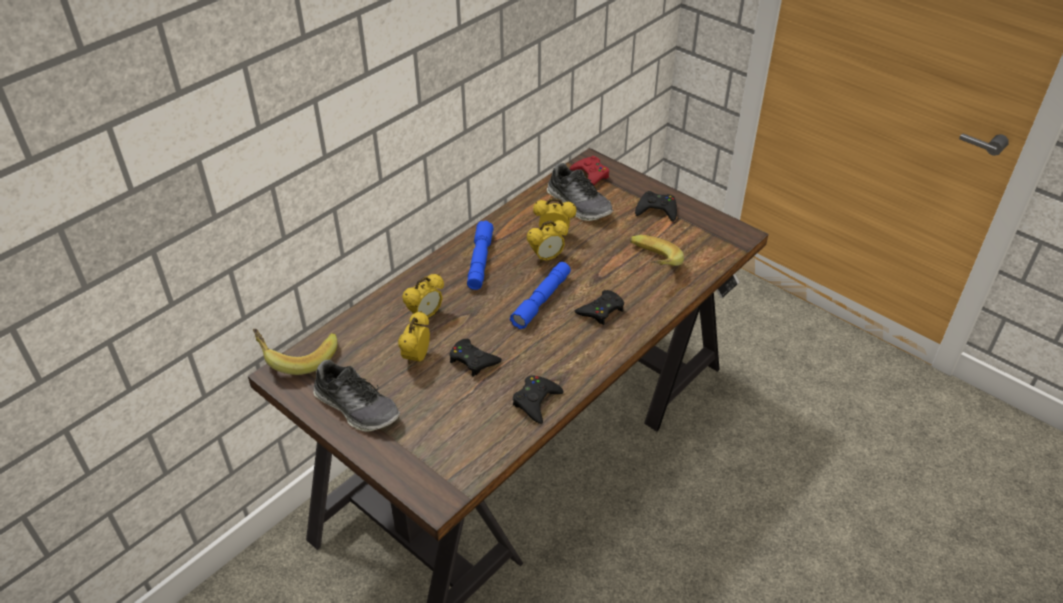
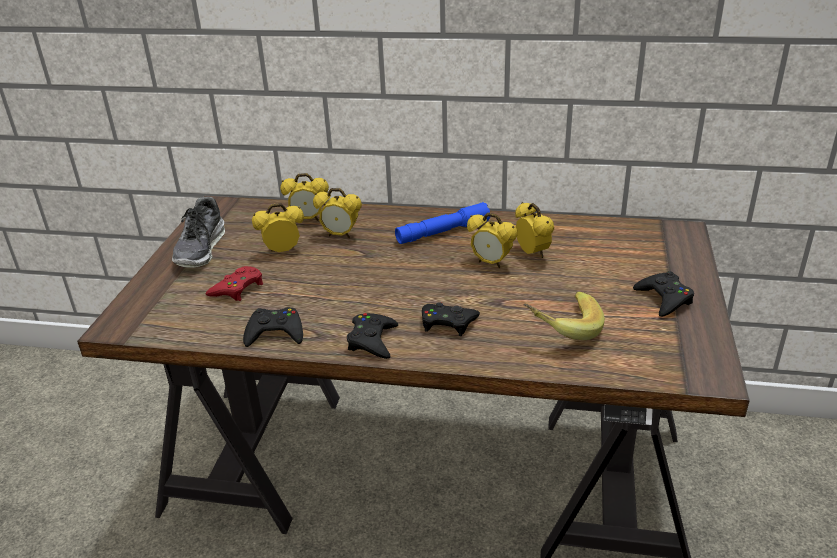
camera: 60 degrees right, 10 degrees down
(297, 356) = (240, 204): banana -> none
(377, 324) = (308, 219): none -> alarm clock
(473, 360) = (303, 279): black game controller -> black game controller (372, 340)
(541, 300) = (424, 283): blue flashlight -> none
(579, 204) = (600, 249): shoe -> none
(590, 175) = (658, 238): red game controller -> red game controller (237, 288)

